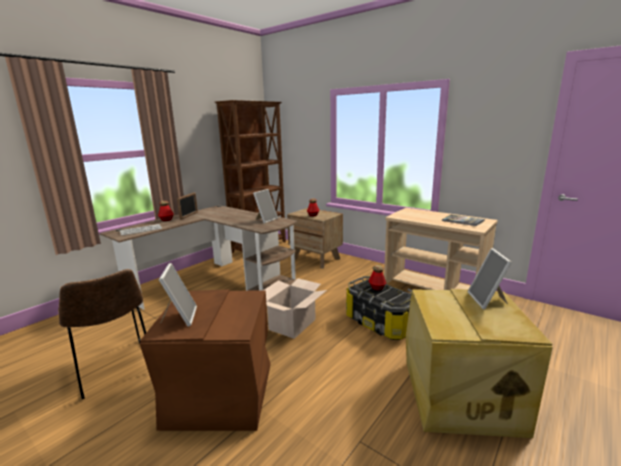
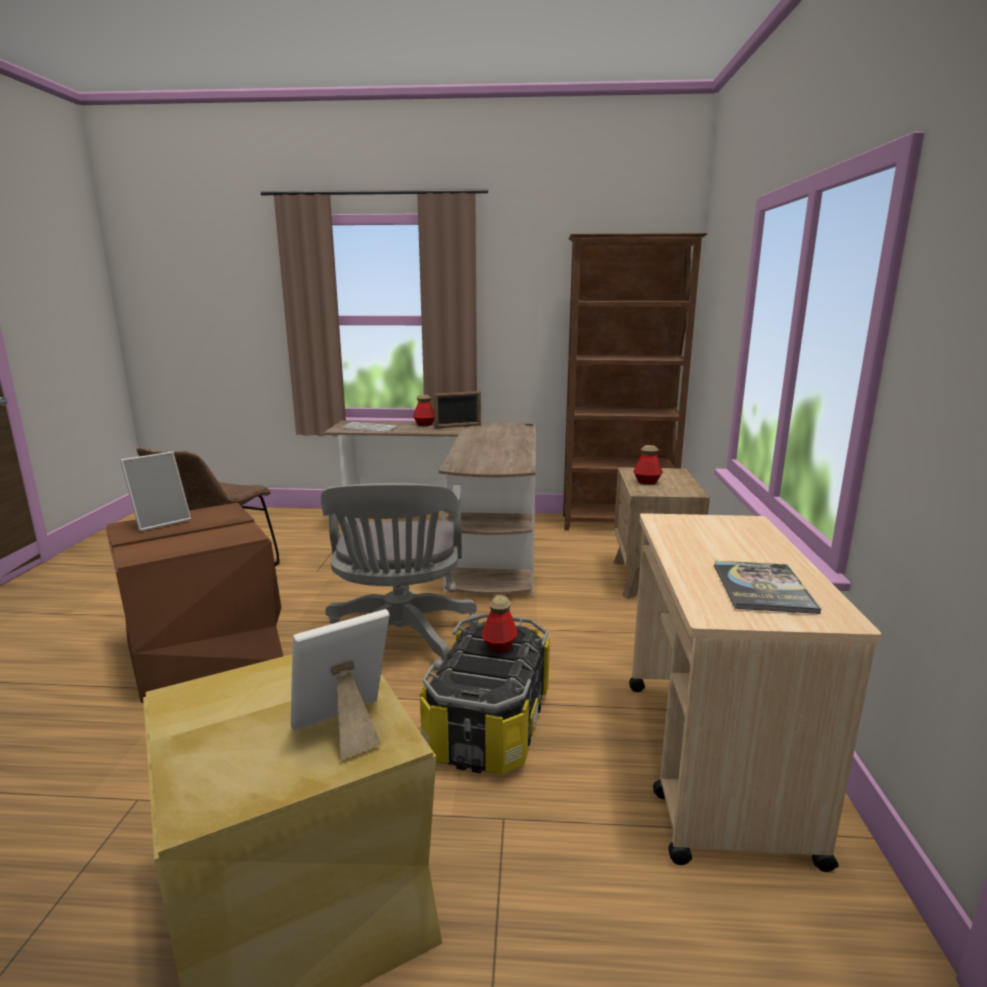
camera: 55 degrees right, 0 degrees up
(265, 220) = (503, 458): picture frame -> none
(292, 324) = (399, 640): cardboard box -> grey office chair

